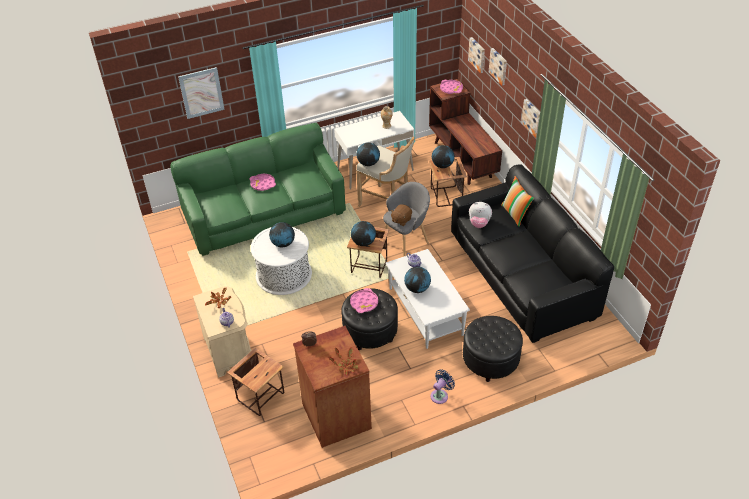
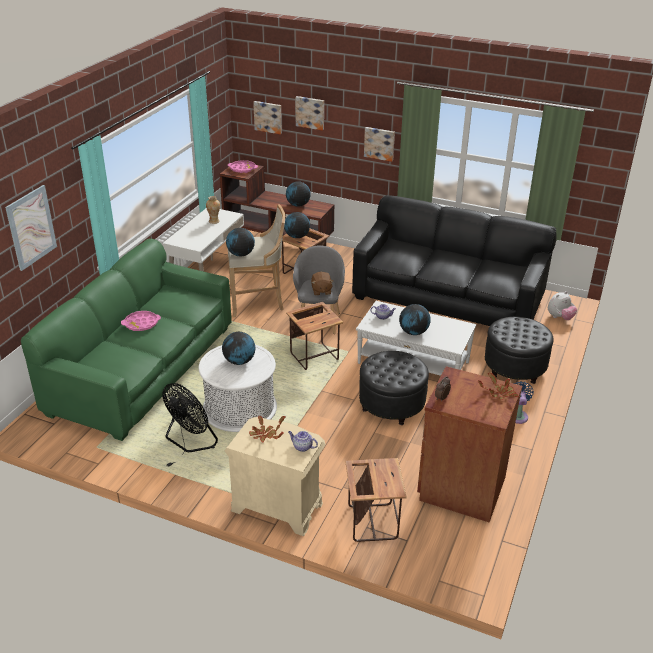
camera: 45 degrees left, 10 degrees down
(231, 277) = (185, 442): none -> black fan
(363, 242) = (316, 322): globe -> globe (298, 205)
(364, 303) = (385, 368): pink tray -> none
(479, 223) = (394, 260): plush toy -> plush toy (560, 317)
(515, 214) = (410, 242): pillow -> none

